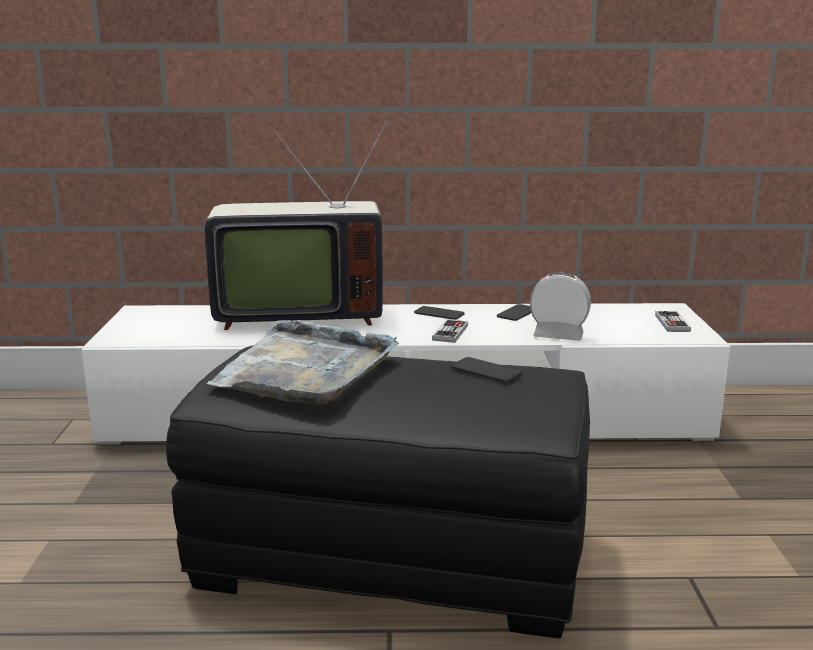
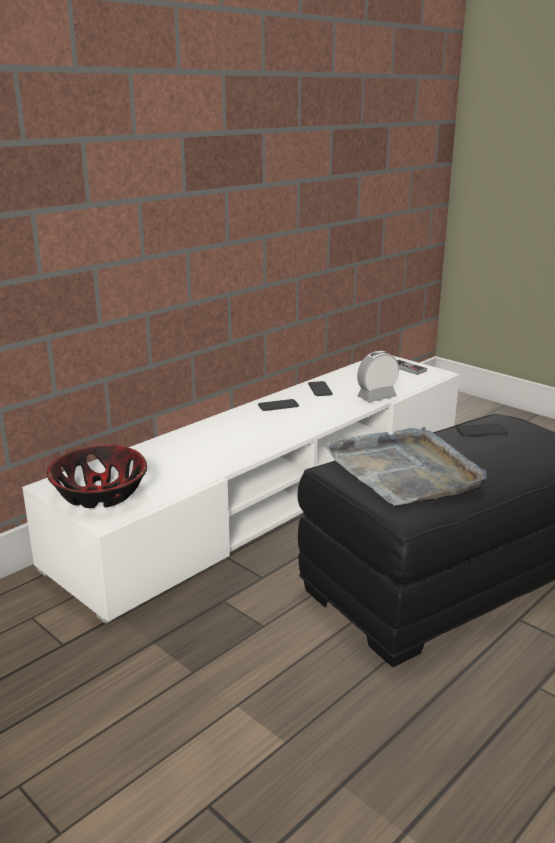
camera: 45 degrees left, 5 degrees up
(148, 326) = (101, 495): none -> bowl
(296, 315) = (190, 441): television -> none
(450, 333) = (318, 417): game controller -> none

